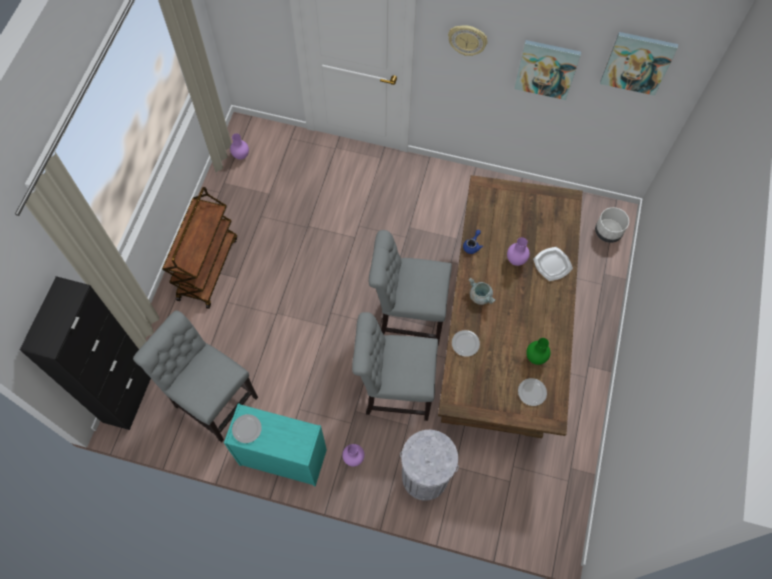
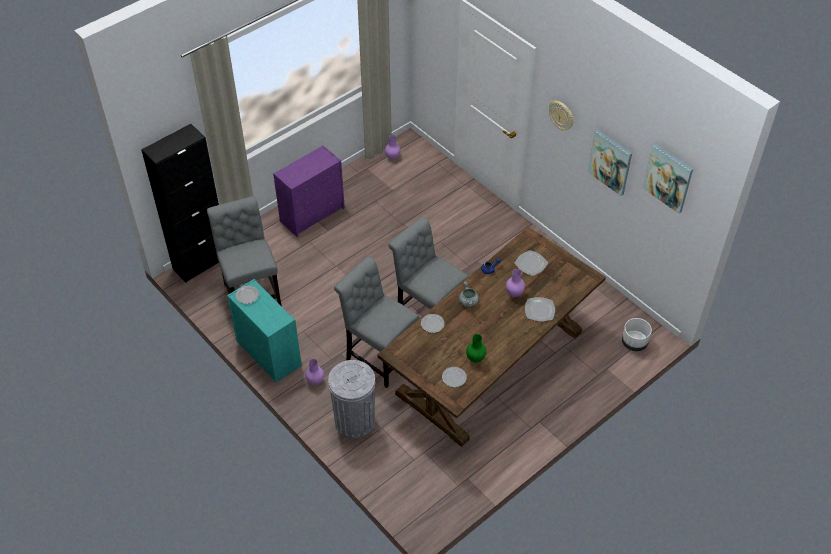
camera: 35 degrees right, 15 degrees down
(207, 268) = (313, 214): brown cart -> purple dresser
(505, 217) = (530, 264): none -> plate

